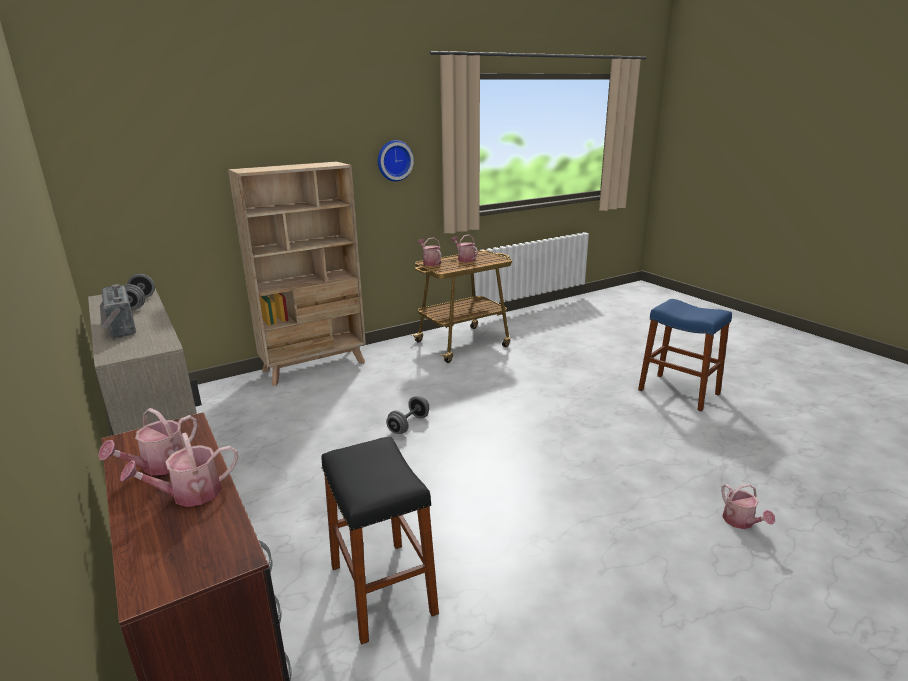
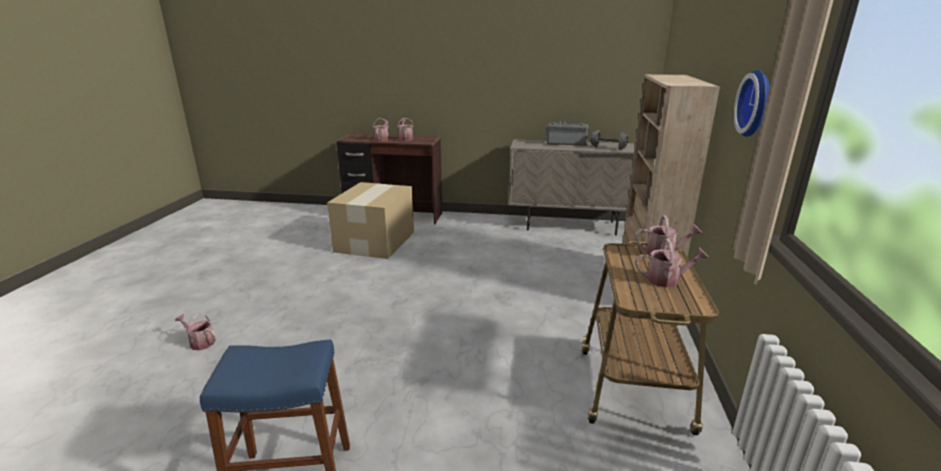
camera: 130 degrees right, 0 degrees up
(382, 589) = (374, 242): black stool -> cardboard box
(409, 425) = (487, 289): grey dumbbell -> none

